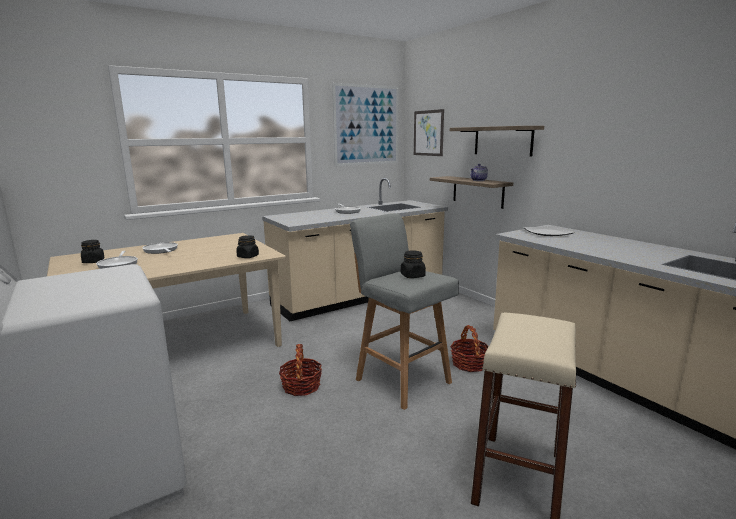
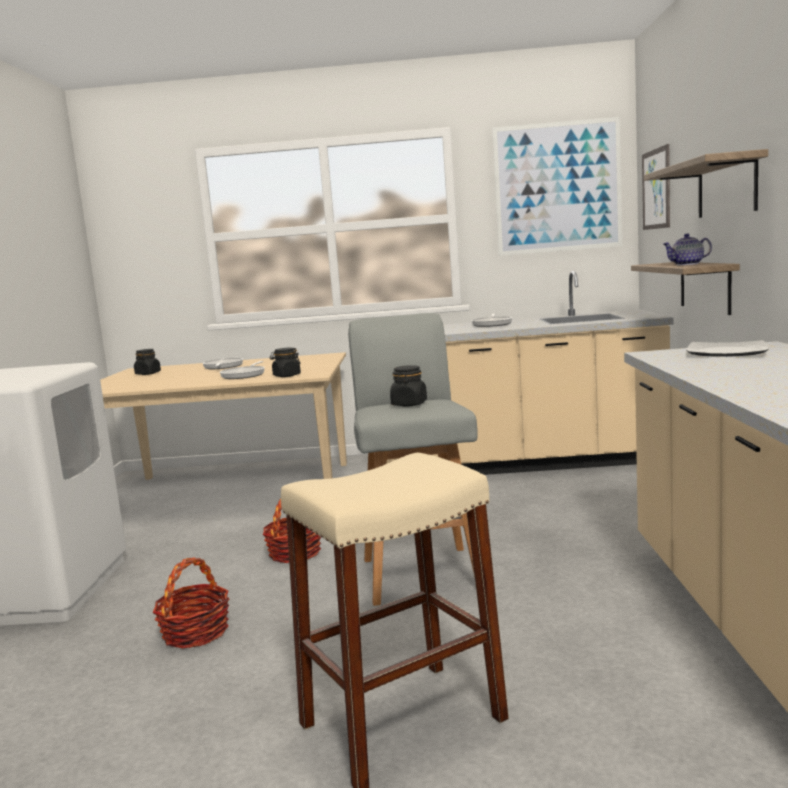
camera: 35 degrees right, 5 degrees down
(118, 264) = (160, 377): frying pan -> frying pan (244, 375)
(469, 364) = (550, 575): basket -> basket (195, 632)

